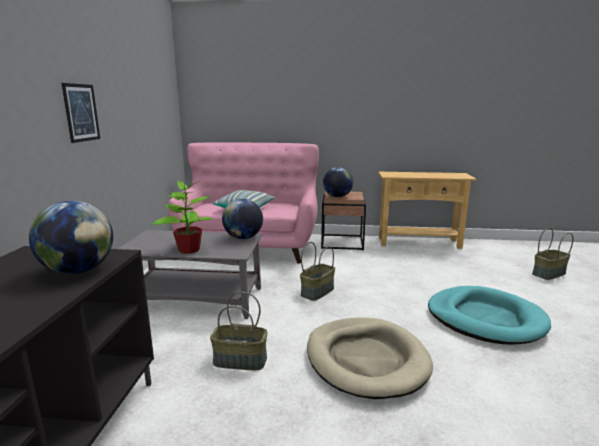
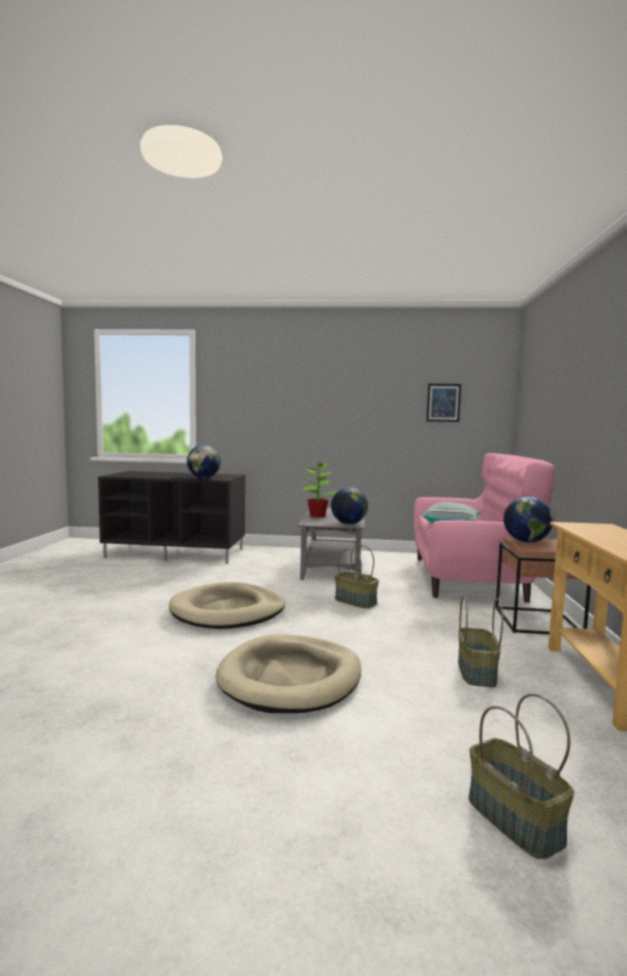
camera: 90 degrees right, 10 degrees down
(81, 112) = (334, 414): picture -> picture (443, 402)
(239, 361) = (241, 579): basket -> basket (475, 672)
(485, 319) = (291, 678): turquoise dog bed -> beige dog bed

